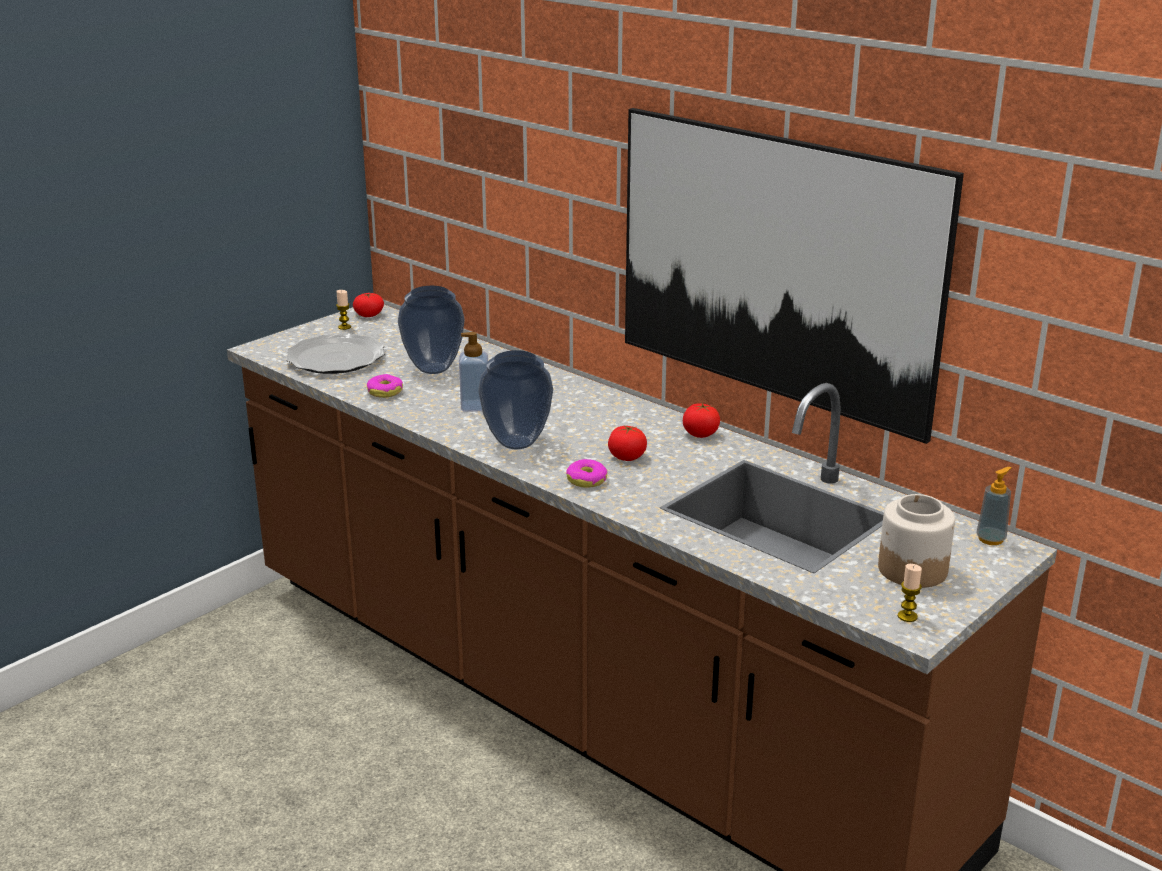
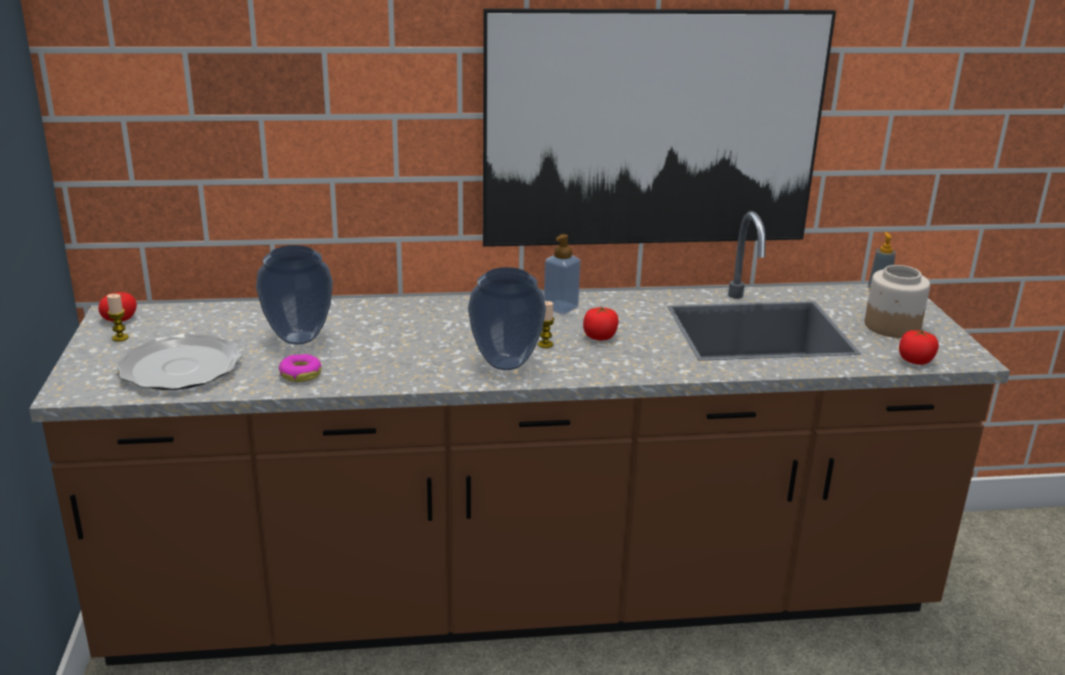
camera: 50 degrees left, 0 degrees up
(475, 406) = (406, 351): soap dispenser -> soap dispenser (560, 308)
(587, 480) = (614, 365): donut -> none
(700, 434) = (604, 300): tomato -> tomato (915, 361)
(907, 616) = (950, 353): candle -> candle (545, 344)

